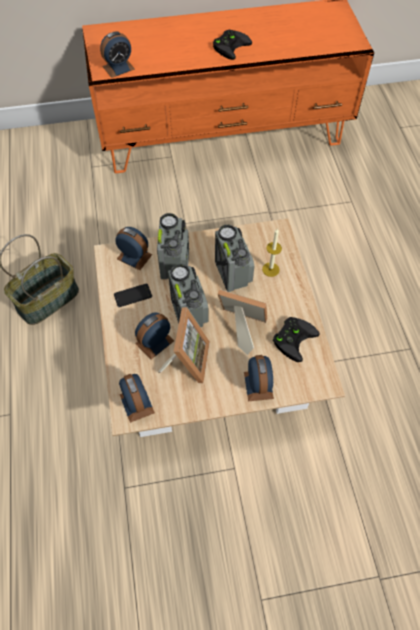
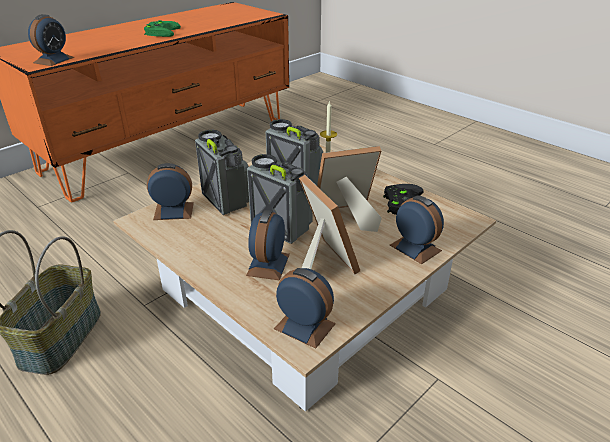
camera: 35 degrees left, 25 degrees down
(133, 295) = (202, 239): phone -> none
(230, 45) = (161, 32): black game controller -> green game controller

